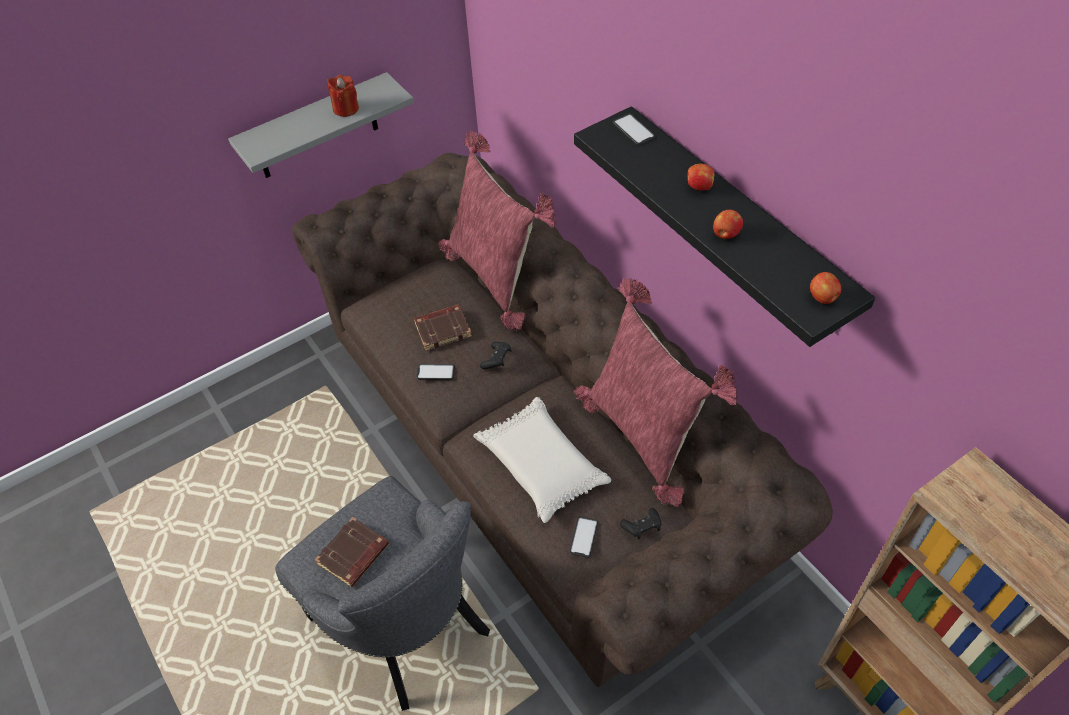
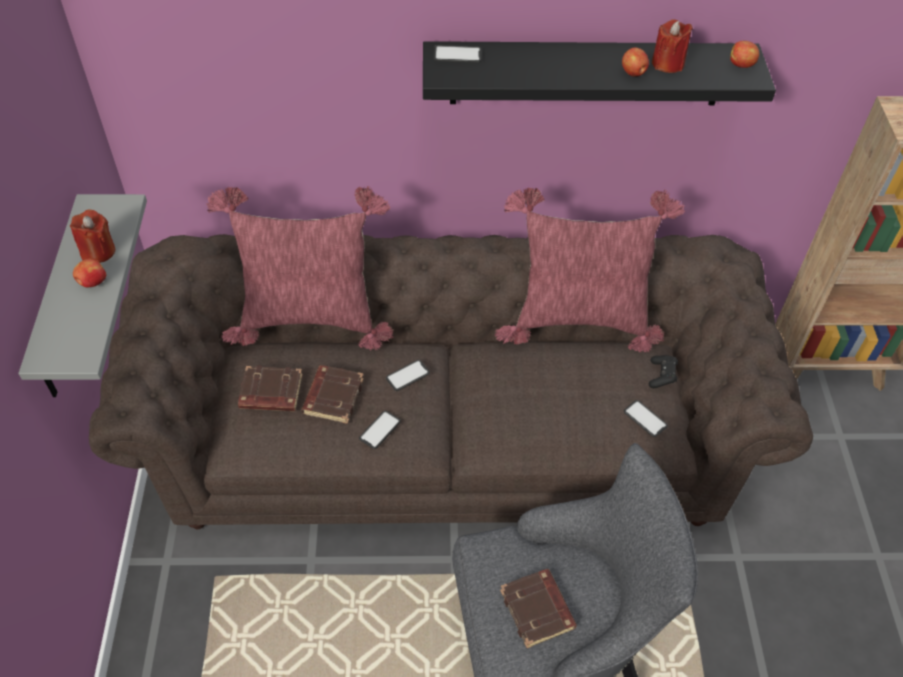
camera: 60 degrees left, 0 degrees up
(419, 296) = (270, 393): none -> brown book
(497, 360) = (407, 375): black game controller -> phone
(541, 463) = (548, 406): white pillow -> none
(699, 187) = (565, 58): apple -> apple (92, 282)
(765, 249) = (667, 63): none -> red candle

